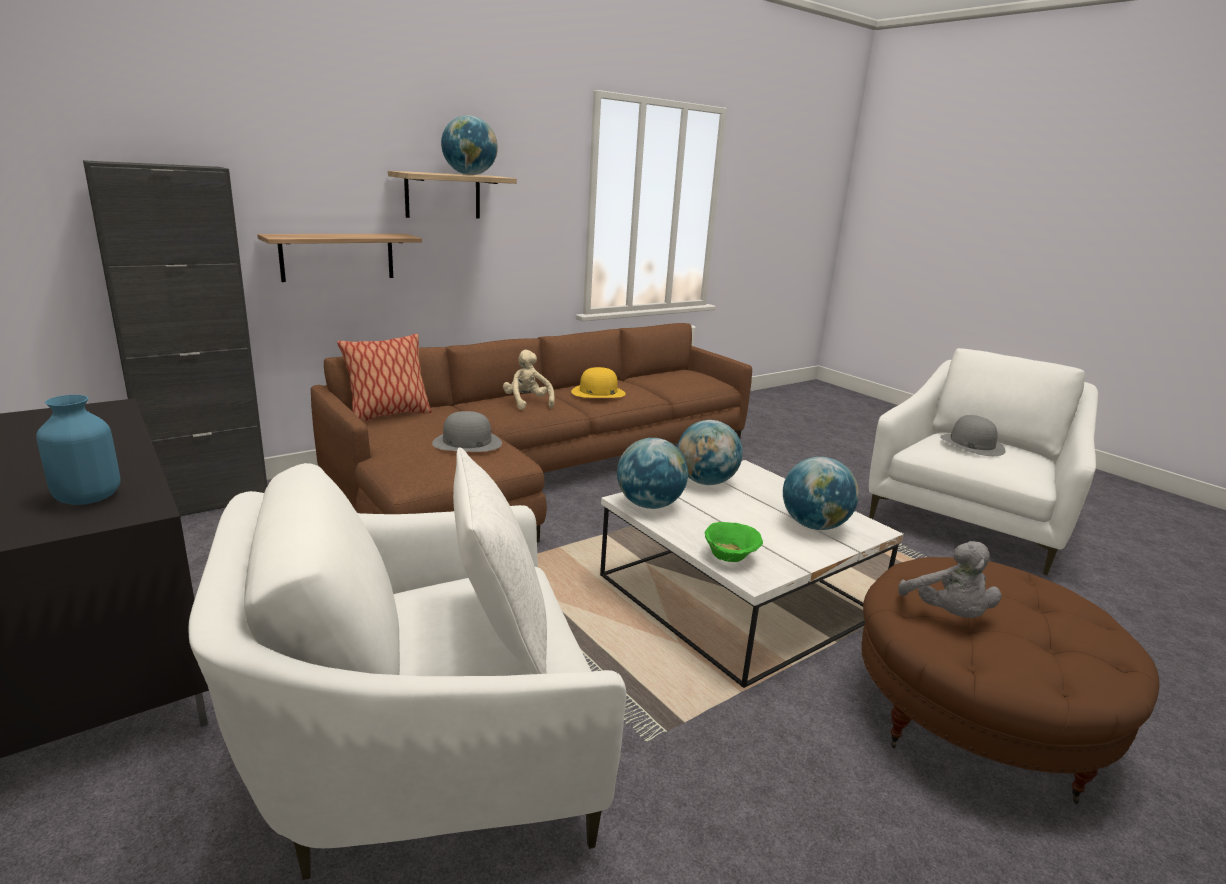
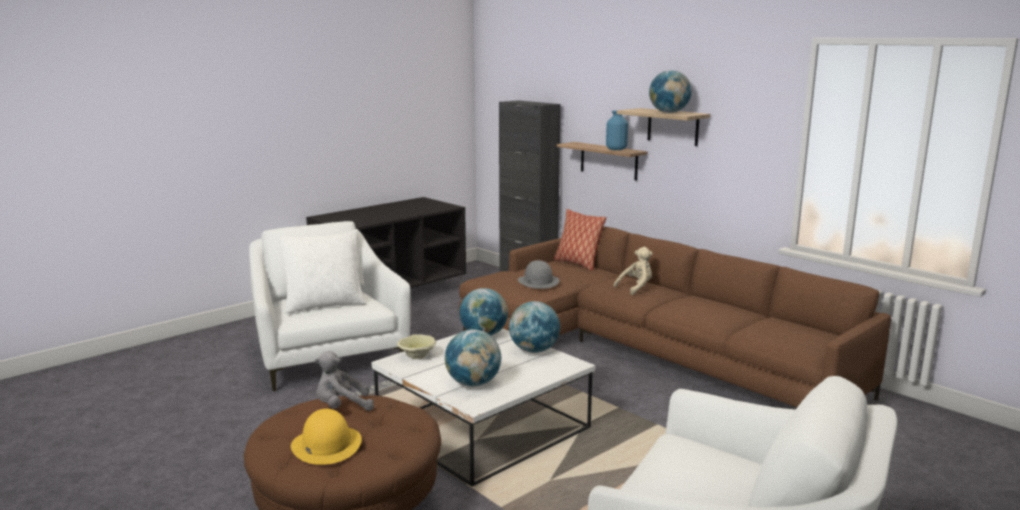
camera: 85 degrees right, 5 degrees down
(89, 497) = (357, 220): blue vase -> blue vase (616, 149)
(598, 392) = (690, 304): yellow hat -> yellow hat (326, 445)
(730, 557) = (416, 356): green bowl -> beige bowl
(971, 444) = (708, 467): grey hat -> none

